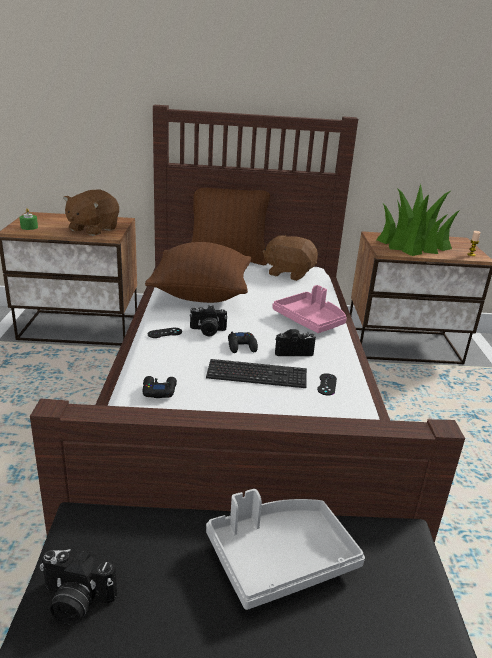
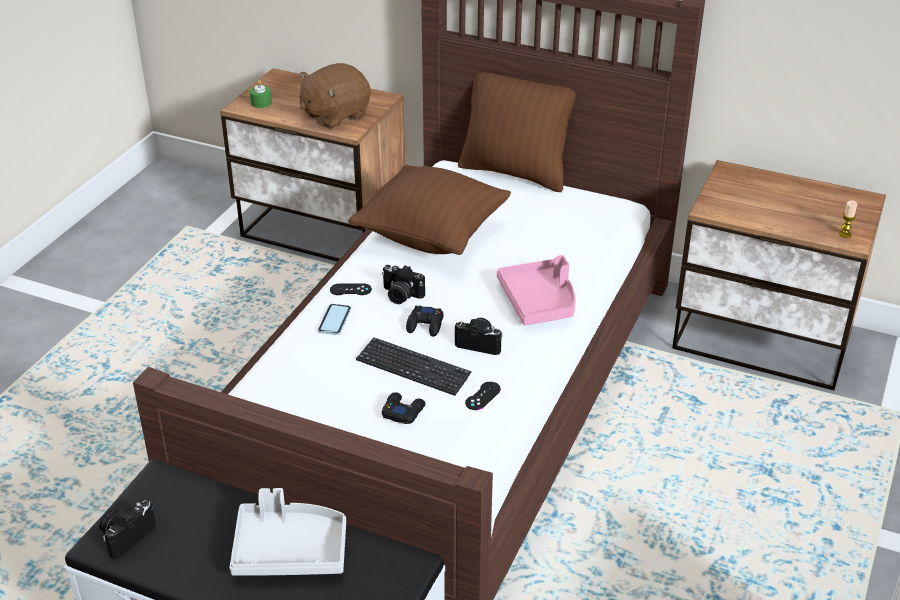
camera: 25 degrees right, 10 degrees up
(75, 601) = (126, 535): camera -> camera turned 90 degrees clockwise
(159, 390) = (299, 365): black game controller -> black game controller (403, 412)
(166, 354) = (334, 320): none -> phone
(289, 273) = (578, 214): brown plush toy -> none
(413, 244) = (770, 200): potted plant -> none

